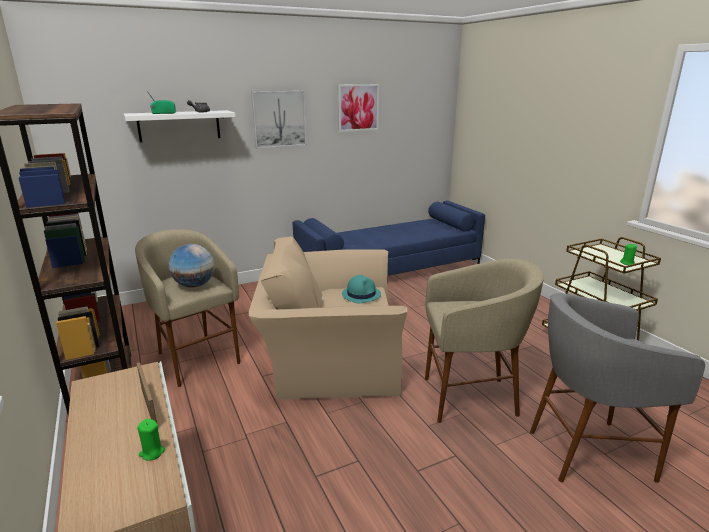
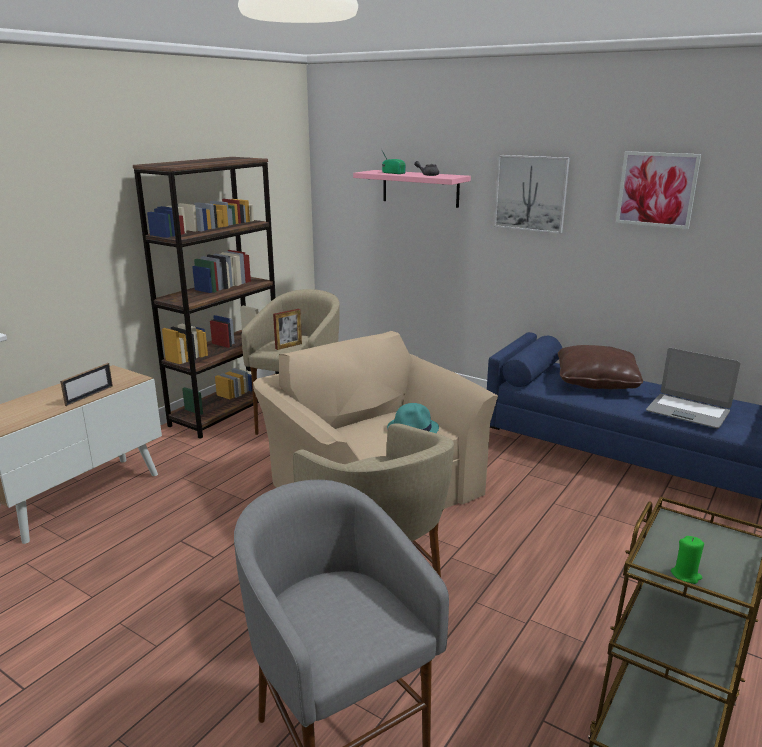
camera: 60 degrees right, 0 degrees up
(152, 452) = (40, 413): green candle -> none
(179, 126) = (420, 188): white shelf -> pink shelf
(194, 285) = (288, 346): globe -> picture frame
(358, 235) = (596, 382): none -> brown pillow
(418, 231) = (687, 411): none -> laptop

